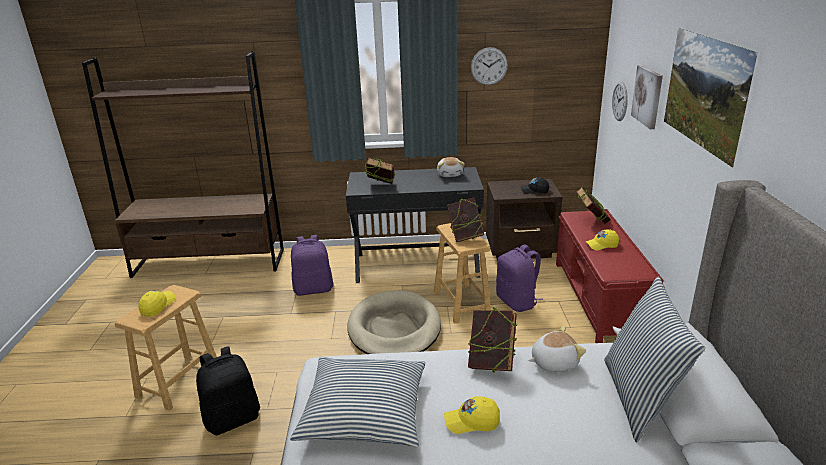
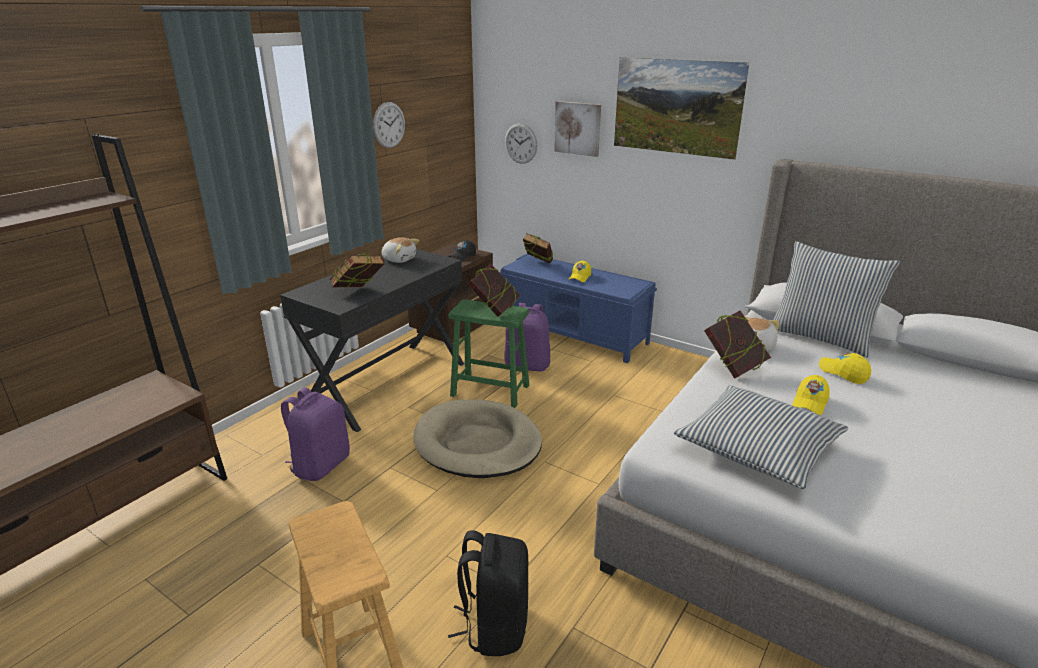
camera: 55 degrees left, 0 degrees up
(157, 306) = (335, 548): yellow cap -> yellow cap (843, 373)
(461, 303) = (490, 390): brown stool -> green stool
(599, 300) = (574, 334): red bench -> blue bench

